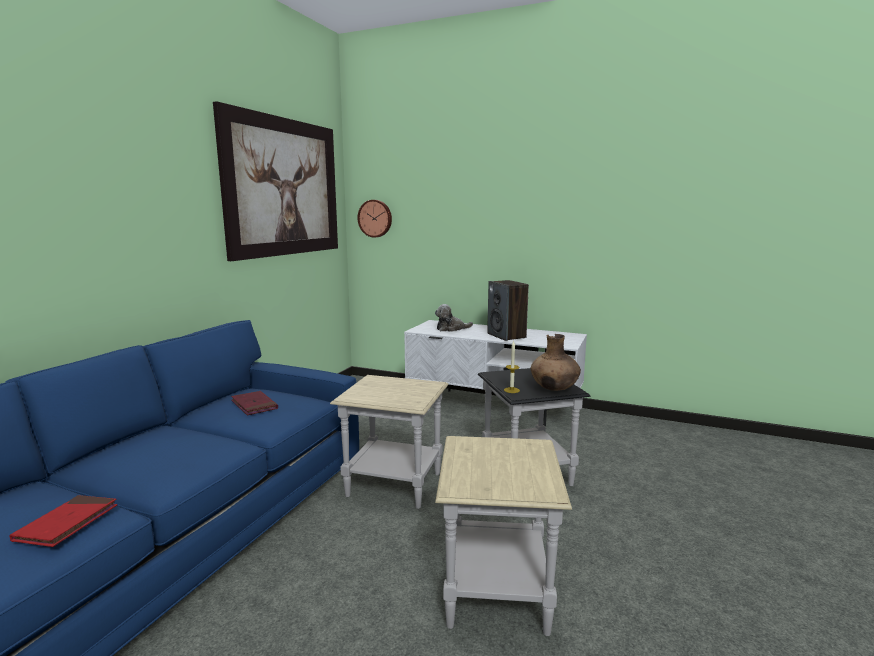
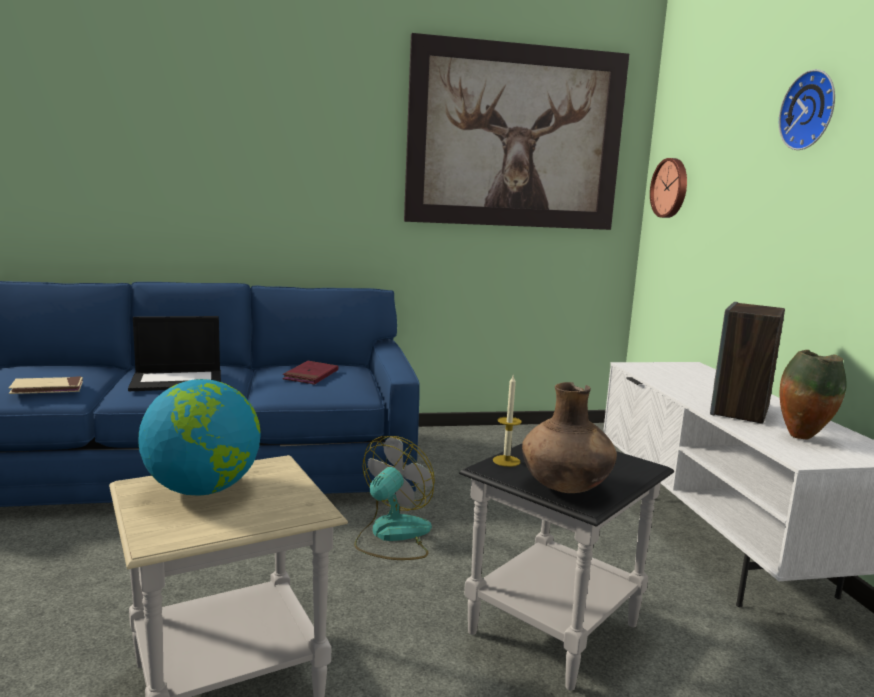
camera: 55 degrees right, 0 degrees up
(67, 523) = (47, 389): red book -> beige book
(171, 454) = (178, 380): none -> laptop
(393, 484) = (392, 535): beige side table -> fan
(451, 329) = (685, 378): plush toy -> none
(483, 468) = (203, 489): none -> globe
(486, 179) = (811, 111): none -> wall clock
(546, 338) = (802, 437): none -> vase

